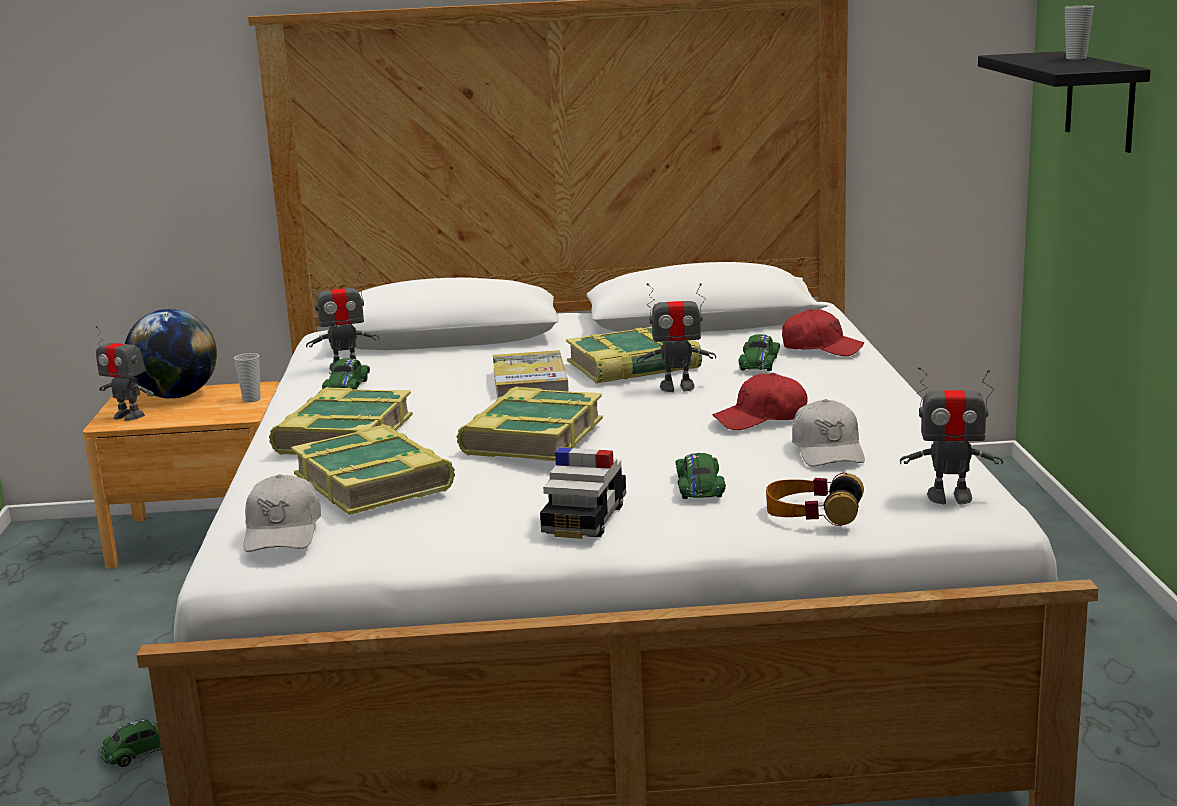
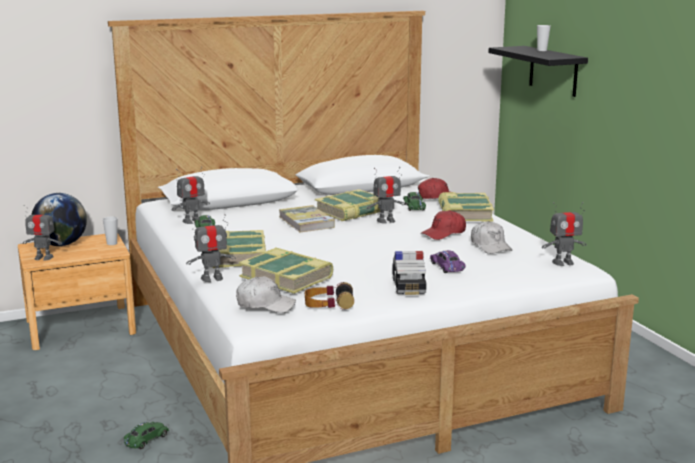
camera: 20 degrees left, 0 degrees up
(260, 473) = (212, 278): none -> toy robot
(283, 531) = (265, 304): white cap -> white cap turned 60 degrees counterclockwise
(531, 437) = (342, 249): book -> book (464, 213)
(699, 487) = (447, 267): green toy car -> purple toy car
(813, 512) = (511, 274): headphones -> headphones (329, 303)

